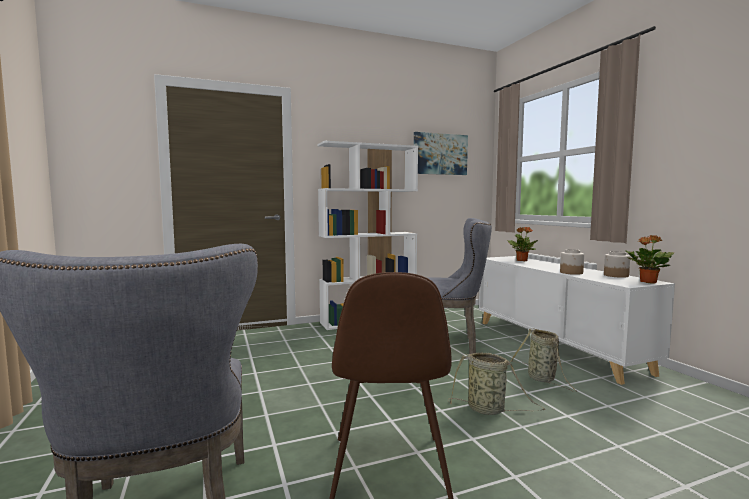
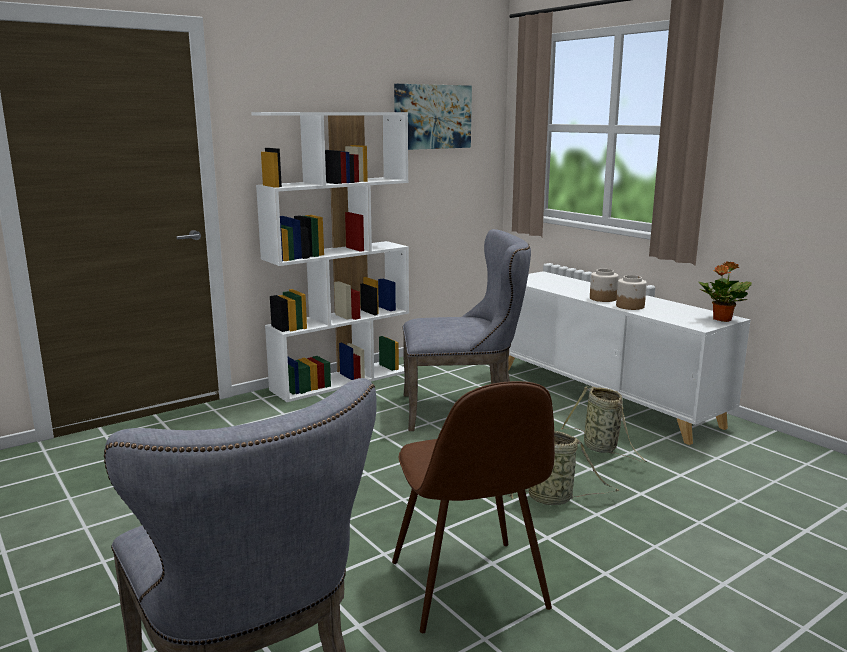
camera: 15 degrees left, 10 degrees up
(521, 260) = (558, 282): potted plant -> none
(616, 275) = (683, 308): jar -> jar (603, 298)

